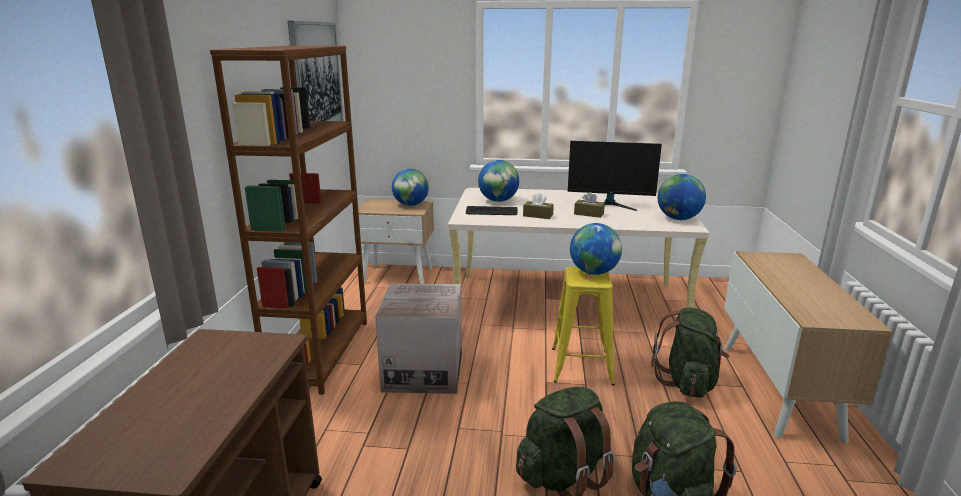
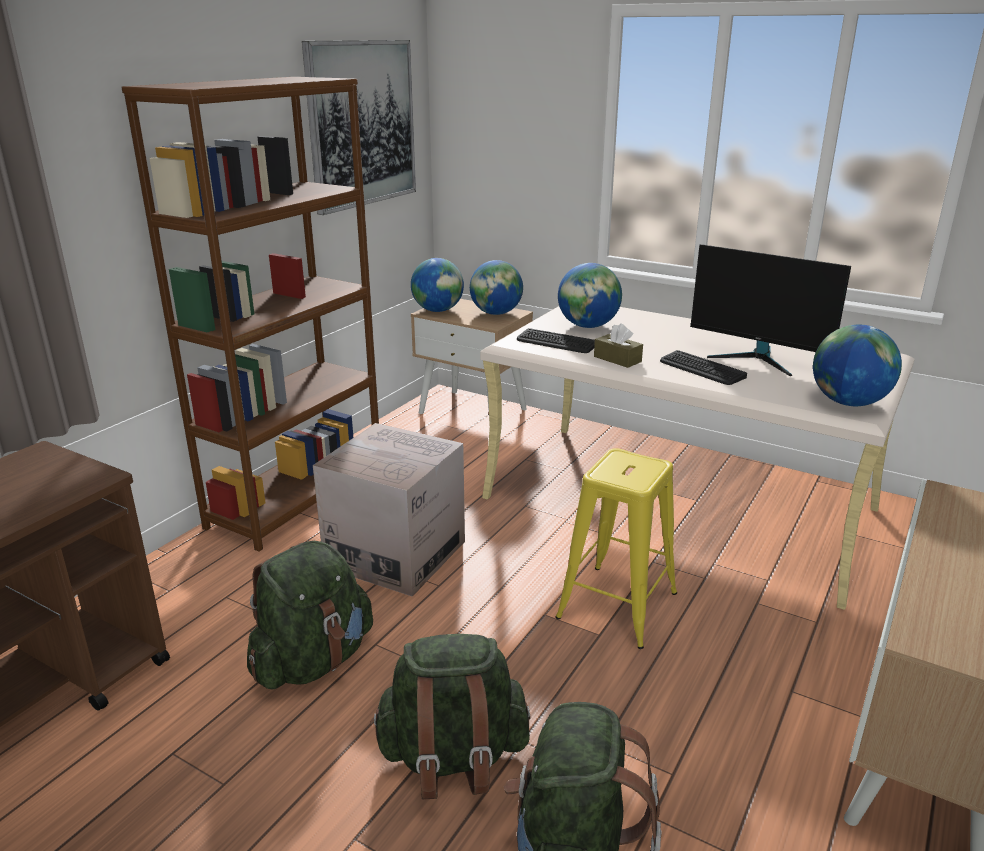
camera: 25 degrees right, 5 degrees up
(589, 214) = (701, 369): brown tissue box -> keyboard
(593, 272) = (642, 466): globe -> globe (438, 310)
(687, 382) = (767, 680): green backpack -> green backpack (313, 661)

